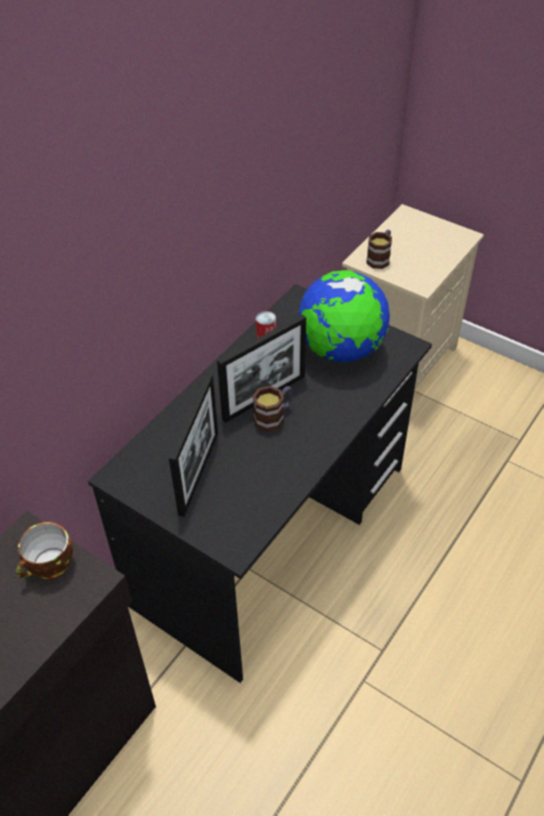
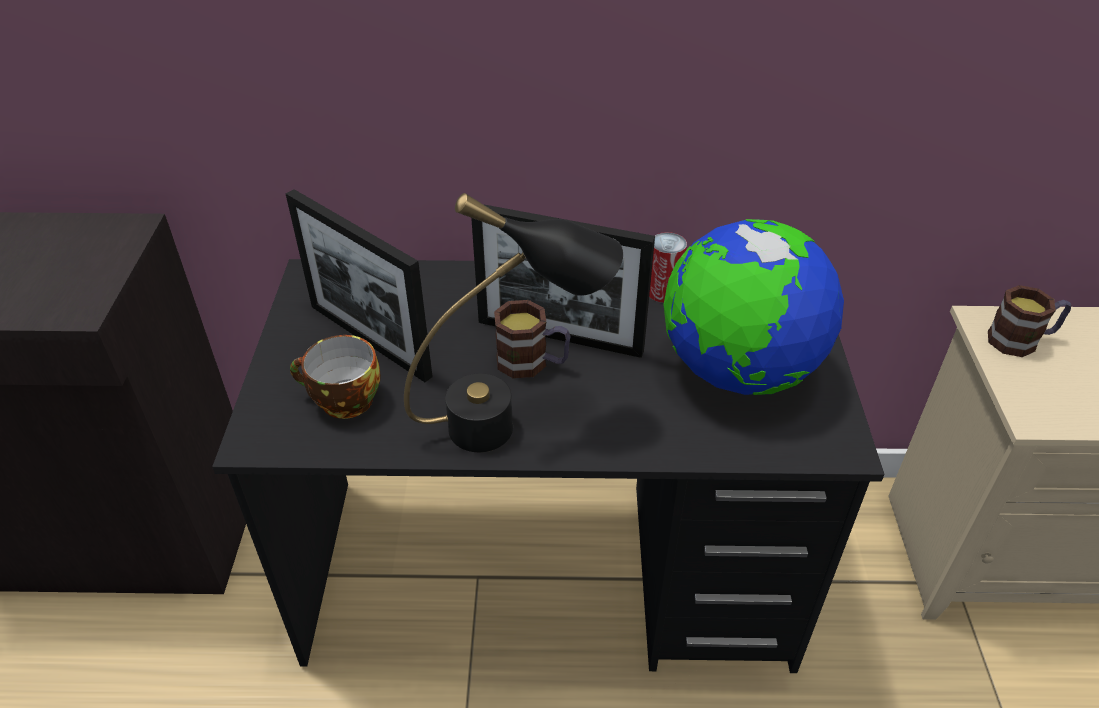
camera: 55 degrees right, 5 degrees down
(50, 566) = (84, 267): cup -> cup (343, 402)
(199, 472) = (369, 340): picture frame -> picture frame turned 60 degrees clockwise
(307, 443) = (512, 421): none -> black table lamp

